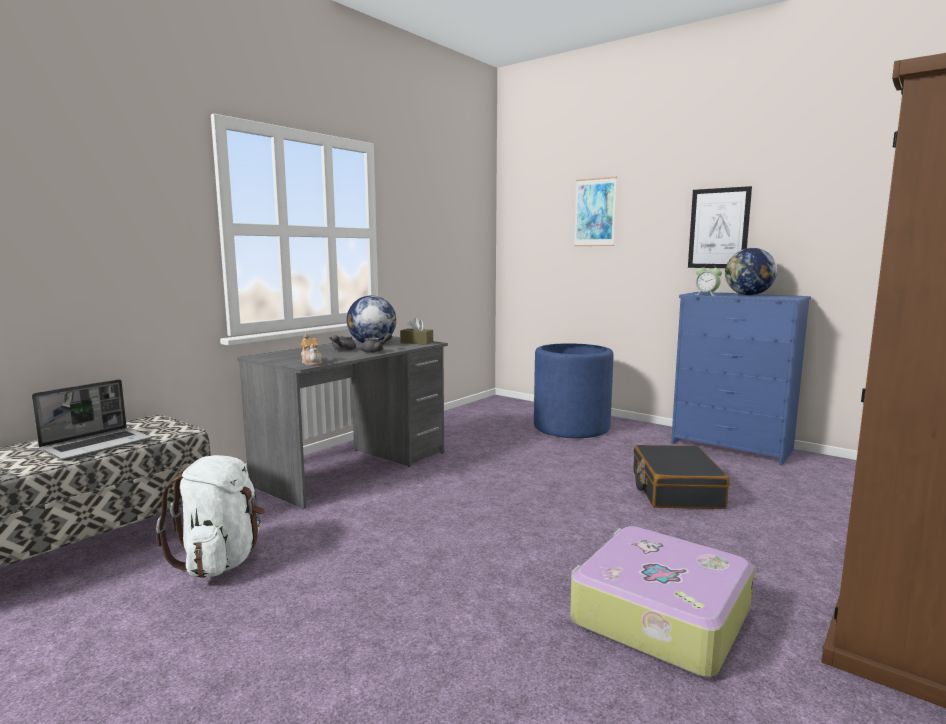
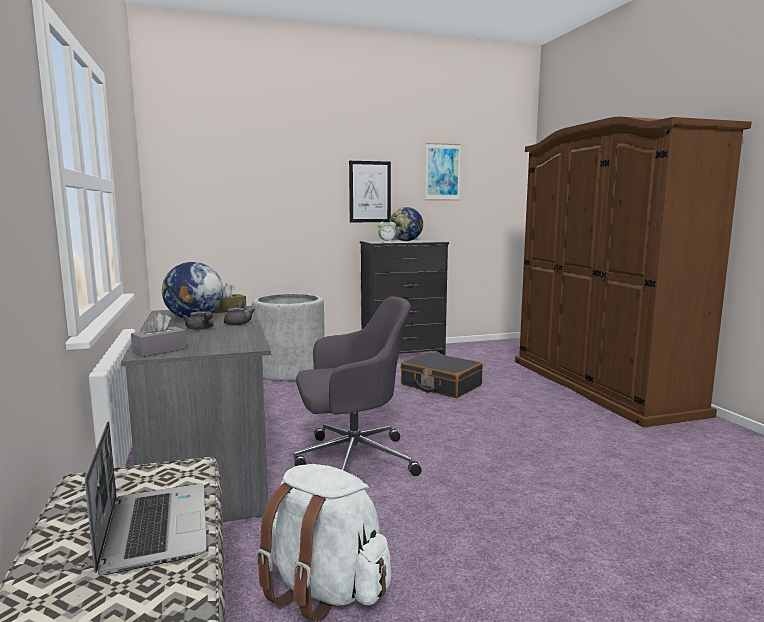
camera: 55 degrees left, 0 degrees up
(270, 356) = (160, 350): none -> grey tissue box
(312, 363) = (245, 343): teapot -> none
(426, 507) = (352, 460): none -> grey office chair
(571, 427) = (290, 371): blue planter -> grey planter
(595, 212) = (262, 173): picture -> picture (442, 172)
(658, 616) = (580, 443): suitcase -> none
(732, 447) = (403, 353): blue dresser -> black dresser

